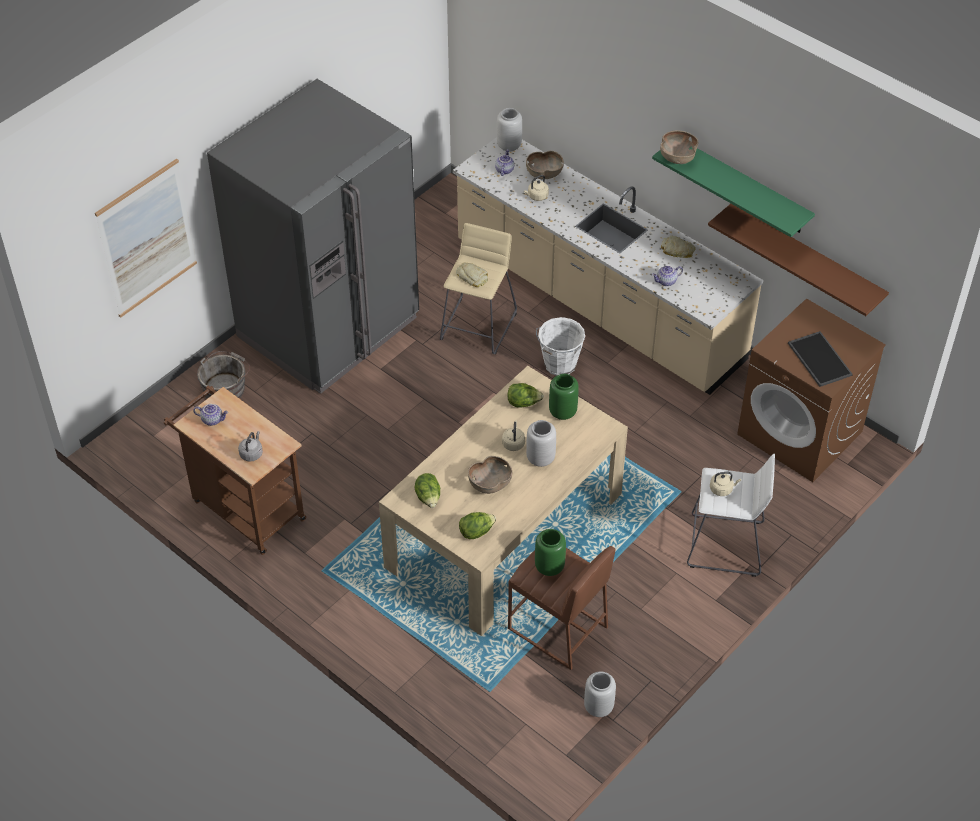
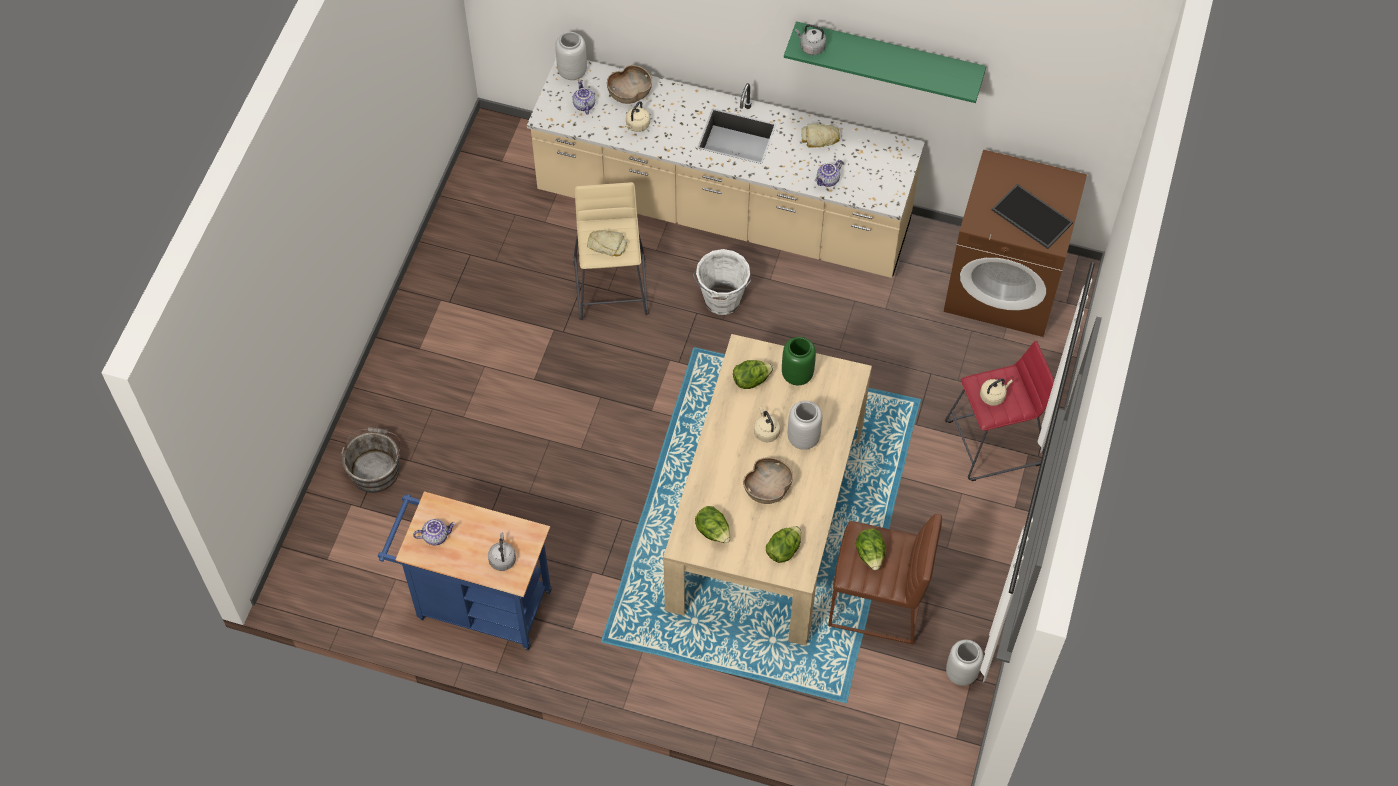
camera: 25 degrees left, 10 degrees up
(147, 238) = (270, 358): picture -> none
(244, 507) = (476, 603): brown cart -> blue cart
(328, 328) = (449, 351): grey fridge -> none
(550, 566) = (870, 554): green vase -> lettuce
(677, 157) = (811, 47): brown bowl -> grey kettle
(725, 545) = (994, 442): white stool -> red stool
(806, 258) = (977, 110): brown shelf -> none

